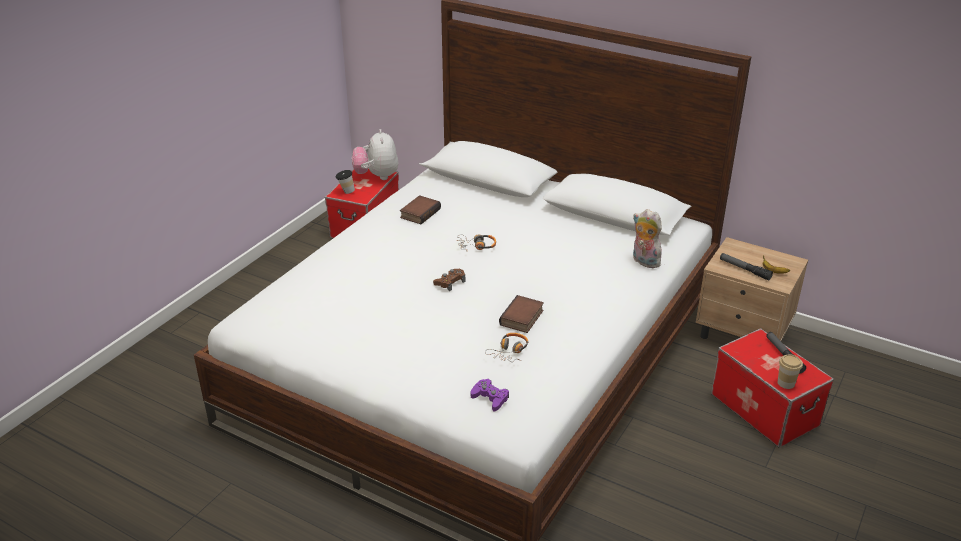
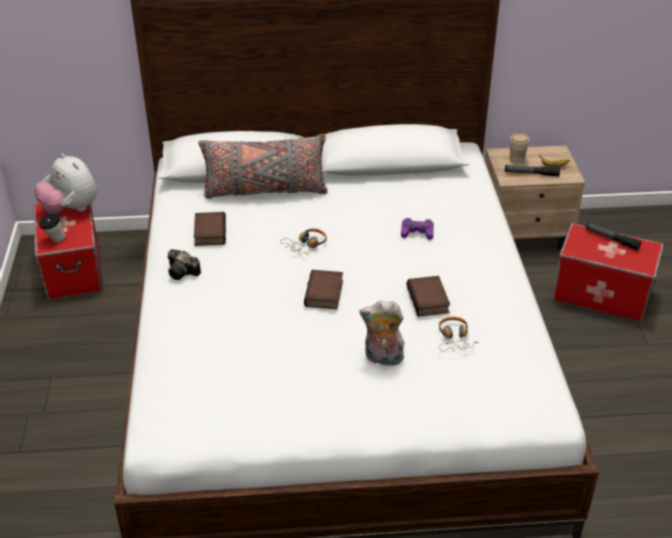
camera: 35 degrees left, 5 degrees up
(373, 231) = (183, 272): none -> camera
(450, 282) = (325, 294): brown game controller -> book
(490, 398) = (489, 392): purple game controller -> purple game controller (417, 232)
(491, 200) = (265, 191): none -> grey pillow
(644, 261) = (466, 199): plush toy -> plush toy (382, 358)
(786, 383) = (637, 263): cup -> cup (517, 159)

